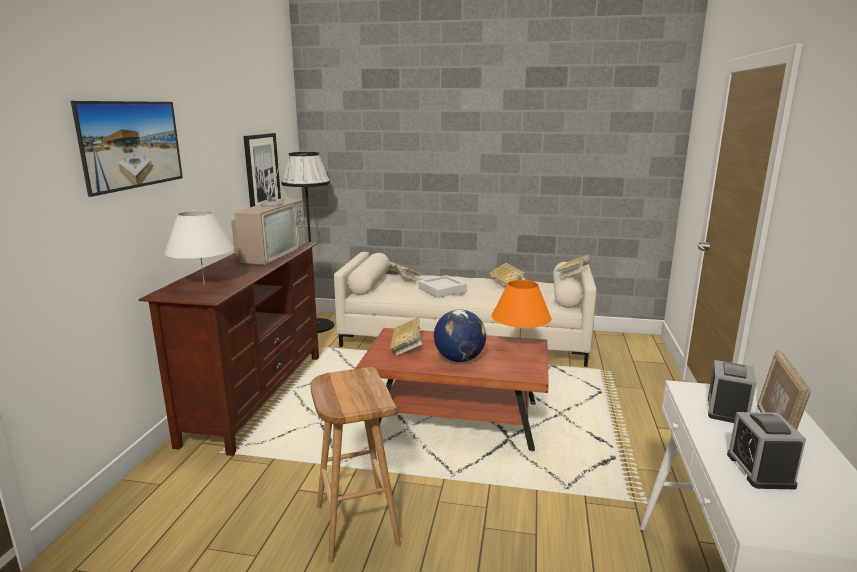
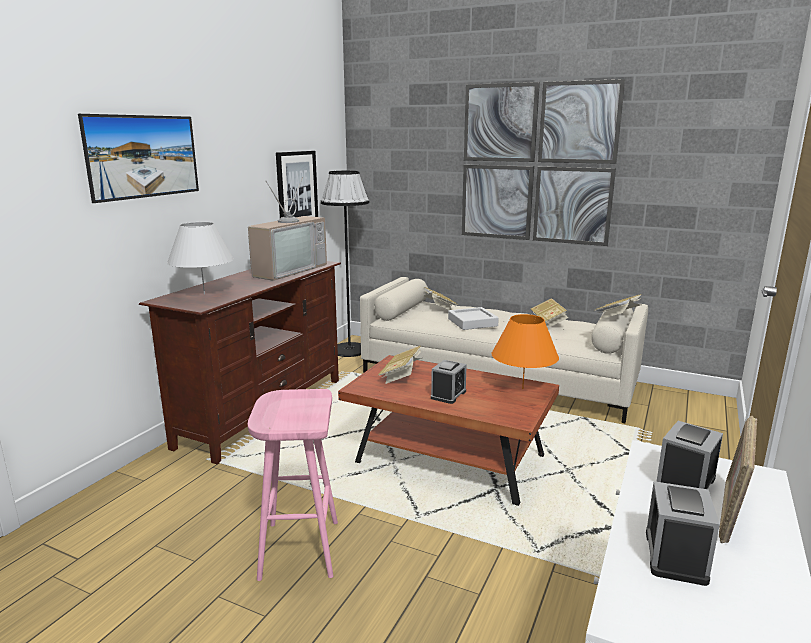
camera: 15 degrees right, 0 degrees up
(355, 524) = (299, 548): brown stool -> pink stool
(459, 359) = (448, 395): globe -> alarm clock
(486, 143) = (536, 164): none -> picture

